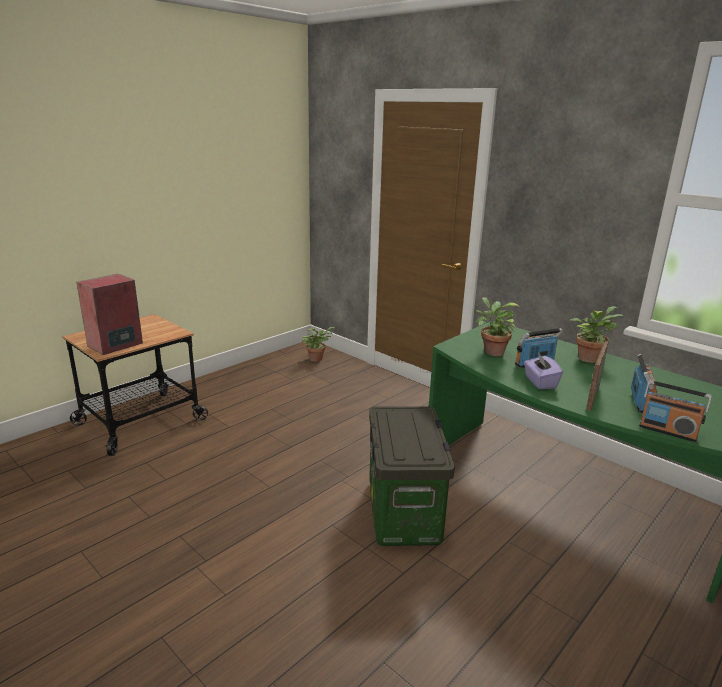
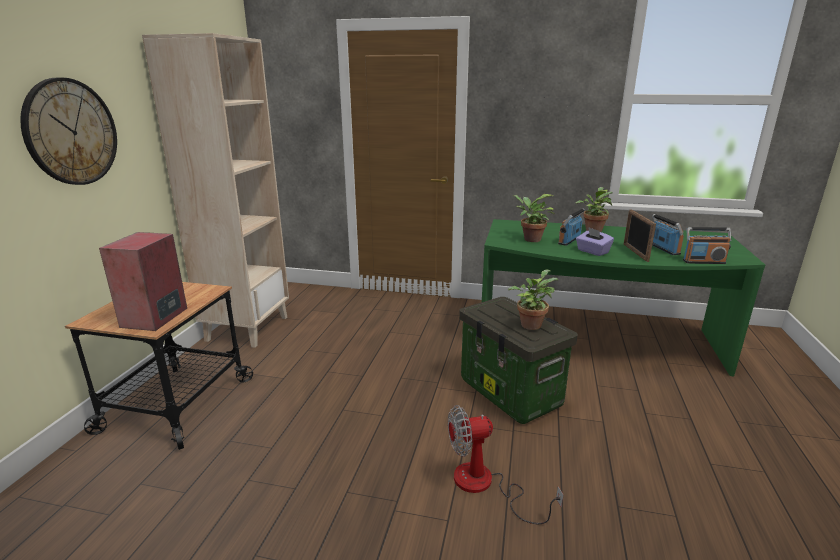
camera: 30 degrees left, 0 degrees up
(97, 189) = (71, 132): none -> wall clock
(245, 375) = (247, 328): none -> beige bookcase
(285, 583) = (485, 485): none -> fan
(317, 358) = (302, 295): potted plant -> potted plant (531, 324)

